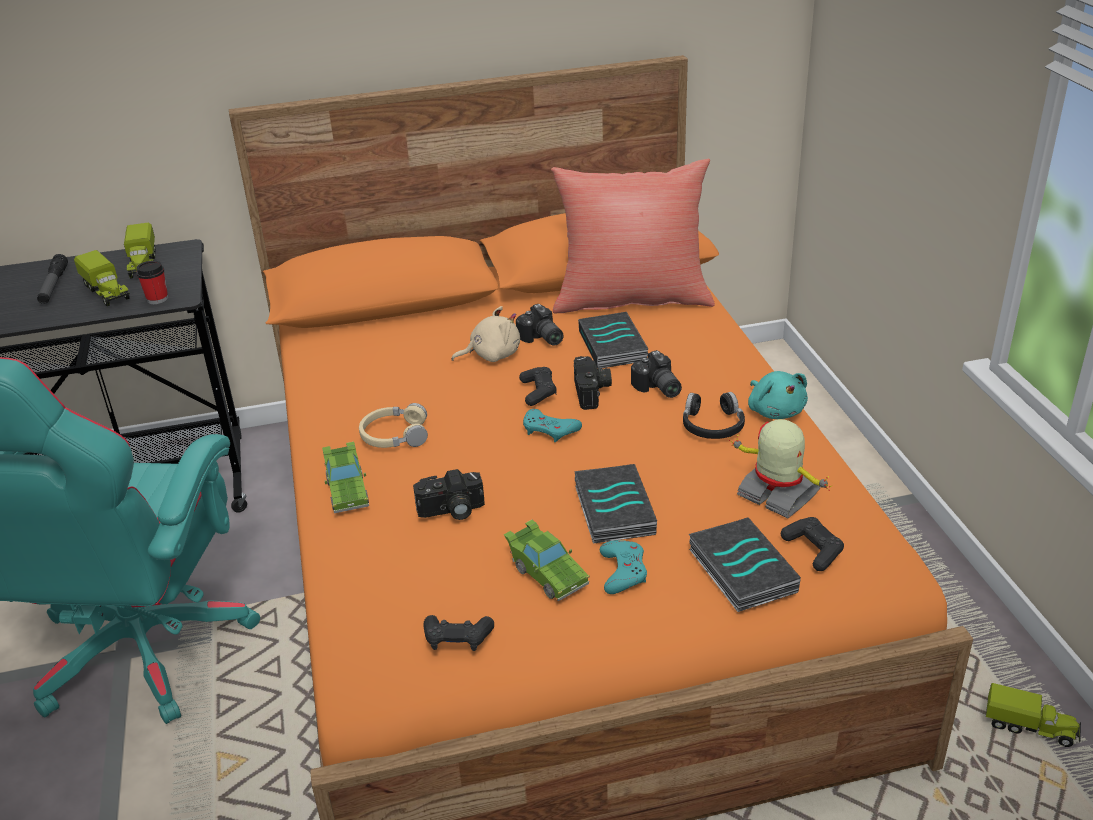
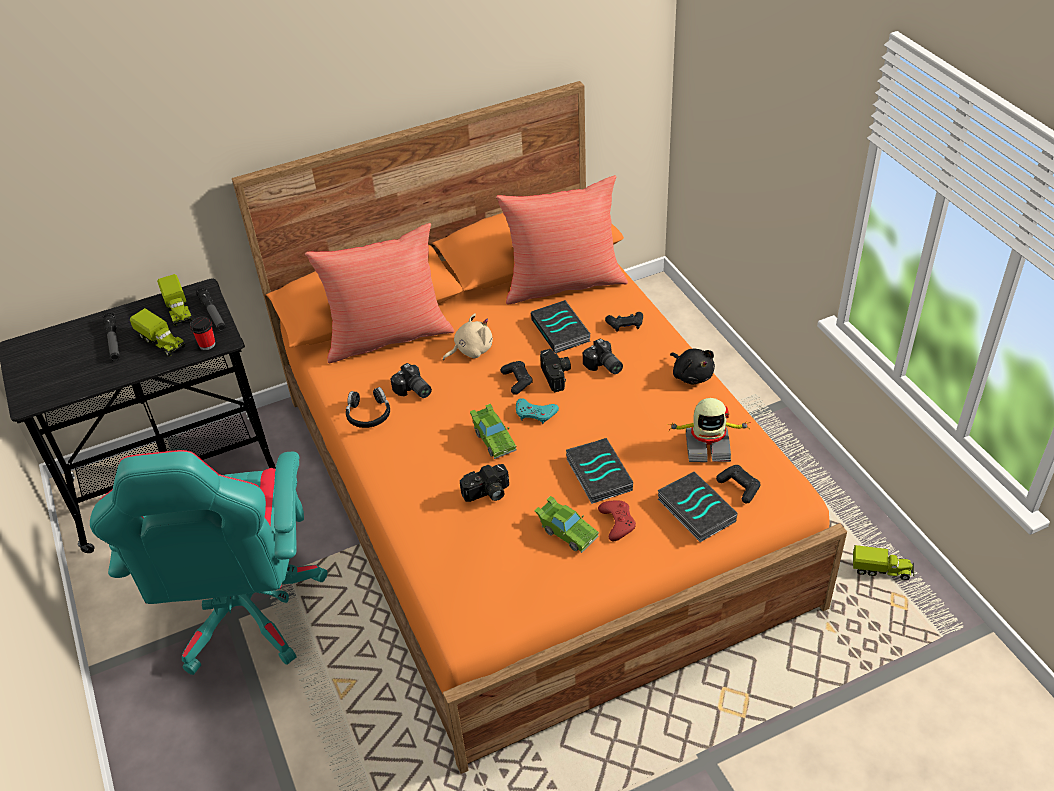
camera: 10 degrees left, 10 degrees up
(180, 271) = (213, 313): none -> flashlight
(347, 490) = (403, 485): green toy car -> green toy car (493, 439)
(394, 331) = (387, 336): none -> red pillow
(394, 435) = (422, 434): beige headphones -> none
(457, 639) = (522, 590): black game controller -> black game controller (625, 325)
(541, 339) = (504, 330): camera -> camera (413, 391)
(623, 571) = (617, 522): turquoise game controller -> red game controller
(712, 425) = (650, 394): black headphones -> black headphones (368, 414)
(775, 411) = (691, 375): turquoise plush toy -> black plush toy
(777, 494) = (707, 446): toy robot -> toy robot turned 150 degrees clockwise

